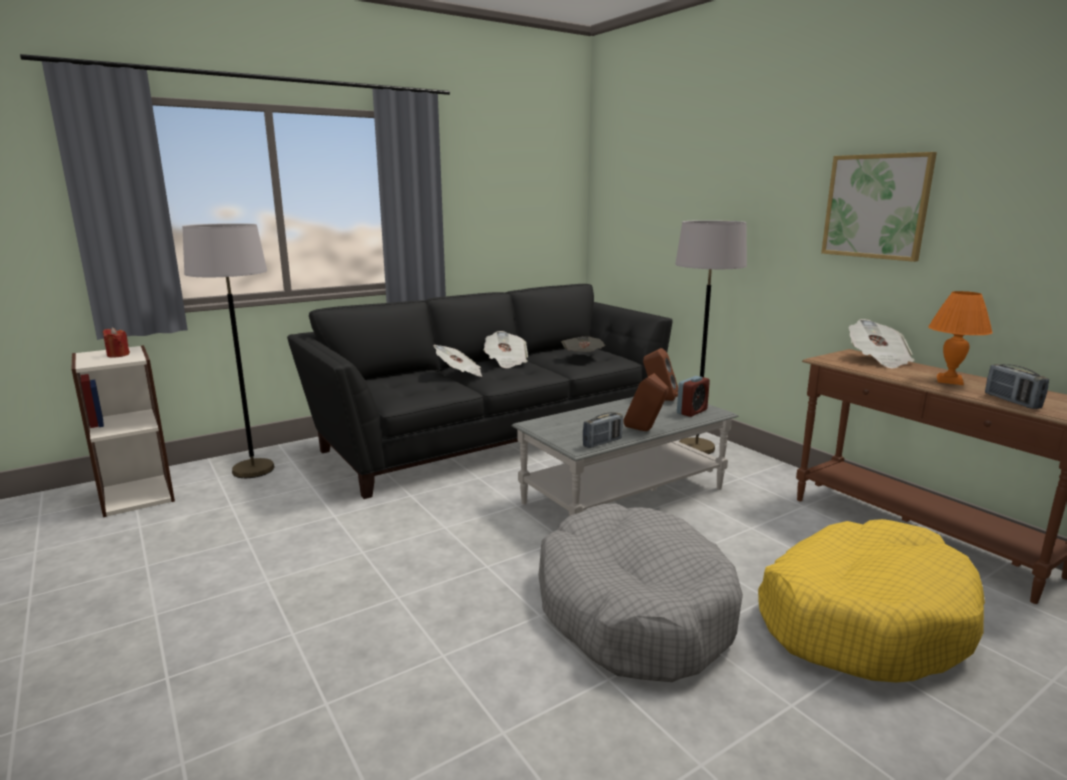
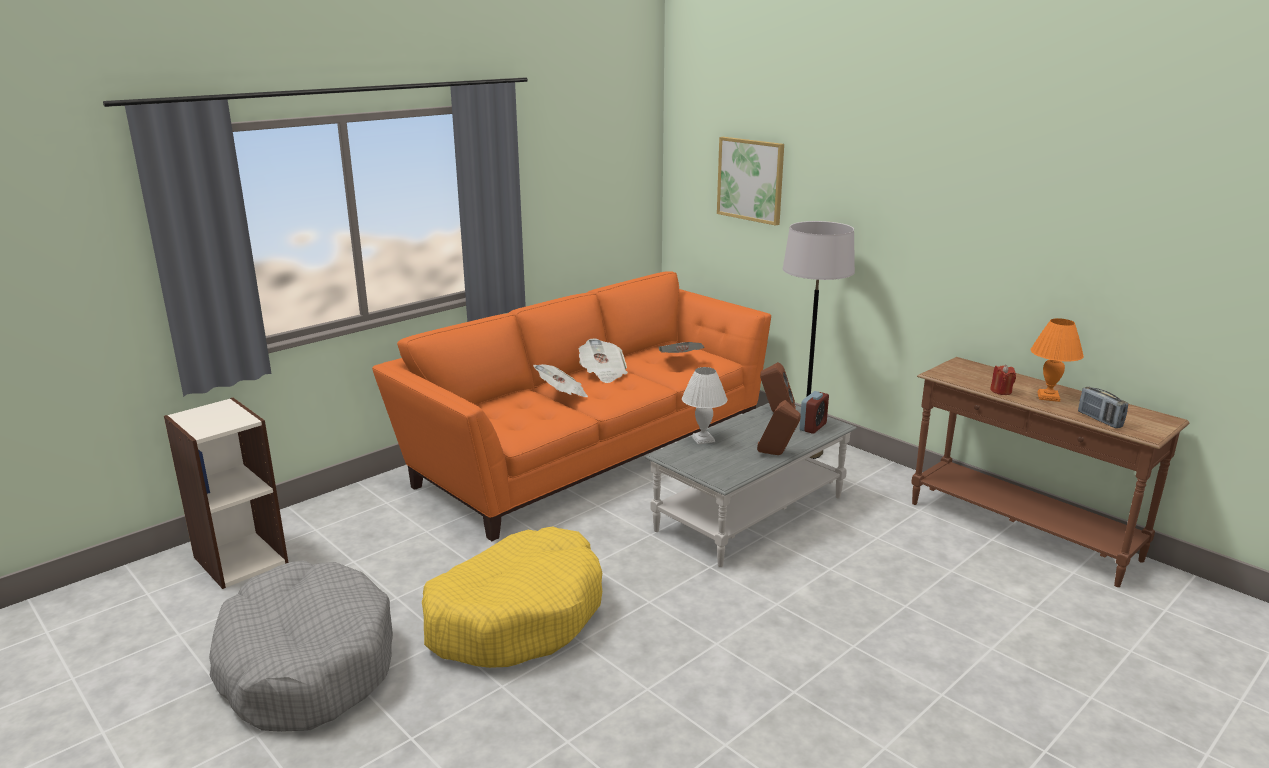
camera: 10 degrees left, 5 degrees up
(118, 355) = (221, 415): red candle -> red candle (1001, 391)
(253, 470) = (350, 517): grey floor lamp -> none
(493, 434) = (589, 450): black sofa -> orange sofa
(576, 415) = (703, 439): none -> white table lamp
(602, 443) = (743, 472): radio -> none
(633, 610) = (795, 629): grey dog bed -> grey dog bed (306, 664)
(862, 618) = (985, 616): yellow dog bed -> yellow dog bed (516, 616)
(876, 206) = (980, 225): picture -> picture (751, 180)
(878, 360) = (984, 372): newspaper -> none

